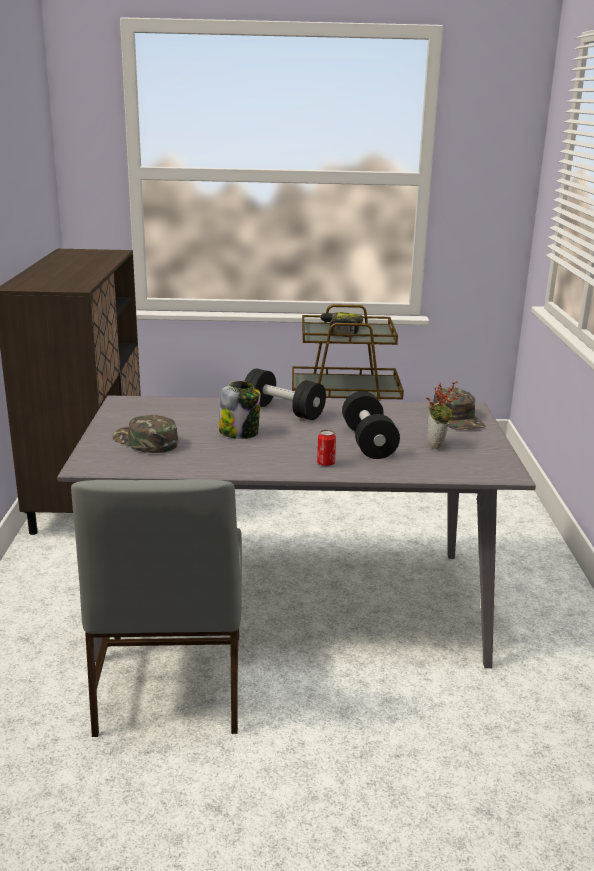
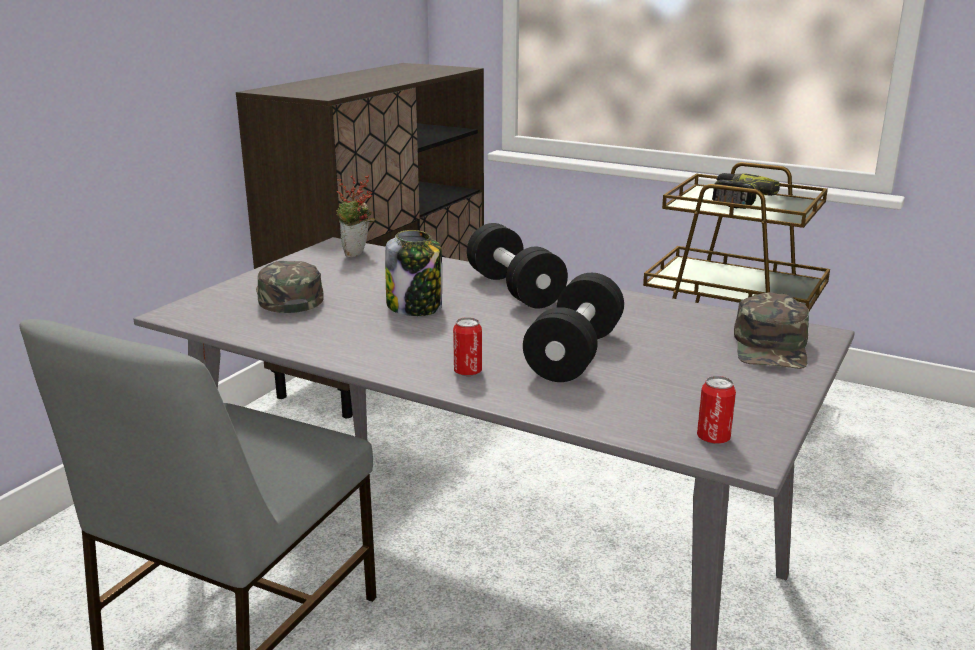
camera: 30 degrees right, 0 degrees up
(438, 446) = (680, 382): potted plant -> potted plant (357, 255)
(485, 469) = (713, 438): none -> can

